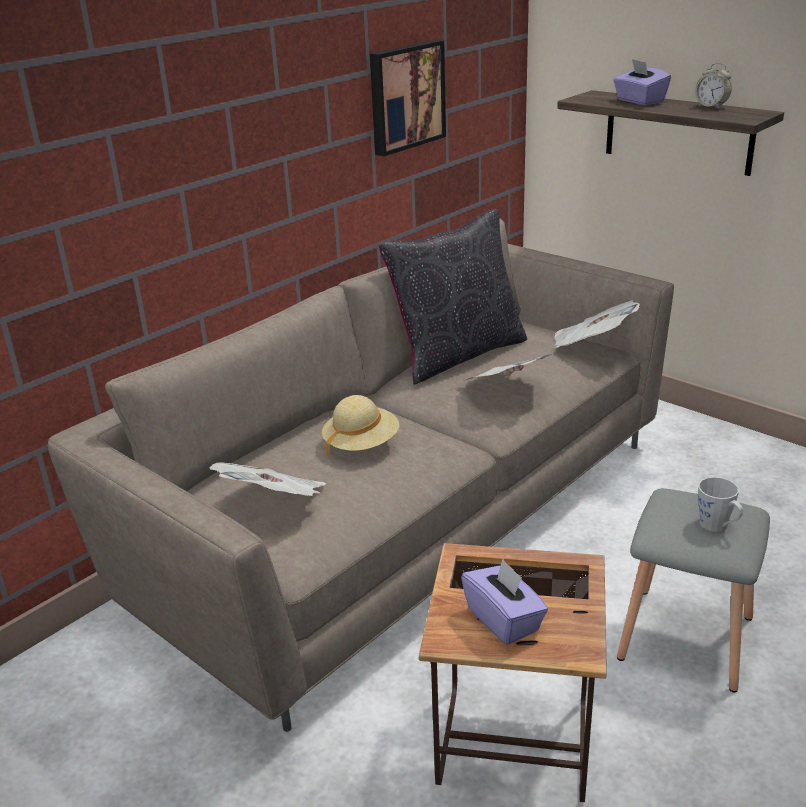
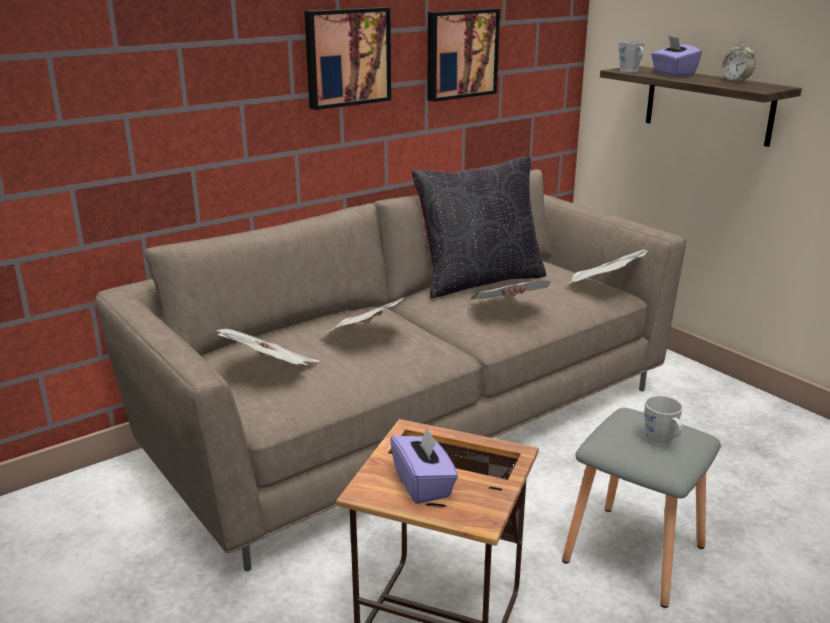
camera: 10 degrees right, 5 degrees down
(289, 118) = (346, 57): none -> picture
(361, 444) = (364, 337): beige hat -> newspaper
(592, 100) = (631, 71): none -> grey mug

